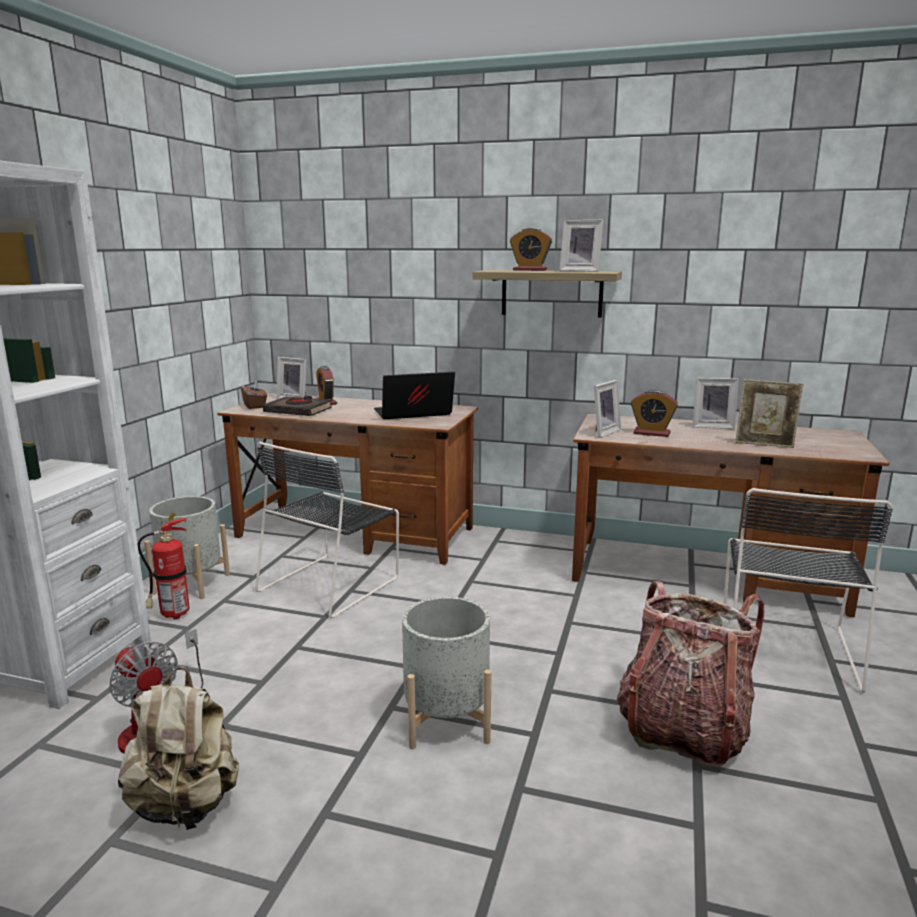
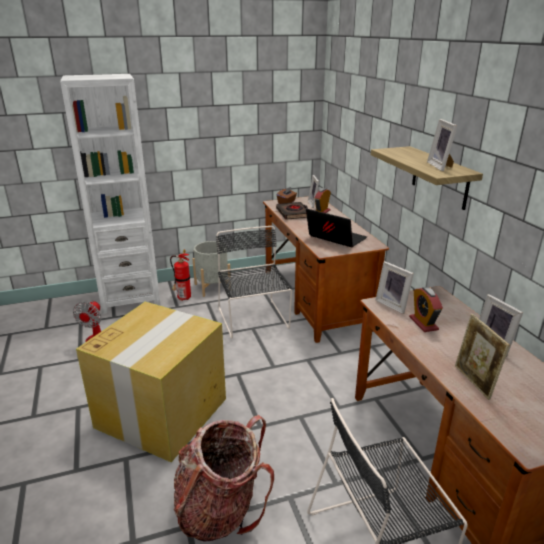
camera: 55 degrees right, 10 degrees up
(186, 805) = (65, 371): beige backpack -> none
(332, 583) = (253, 319): black chair -> black chair turned 75 degrees clockwise
(446, 720) = (163, 412): grey planter -> cardboard box
(530, 270) = (422, 155): alarm clock -> none
(602, 432) = (393, 304): picture frame -> picture frame turned 45 degrees clockwise

